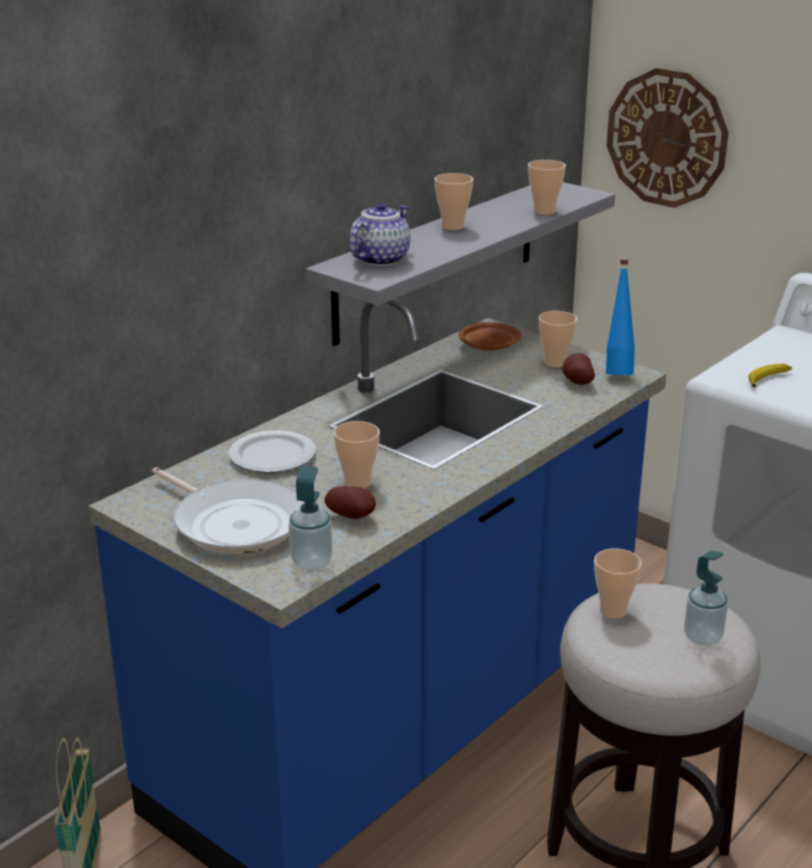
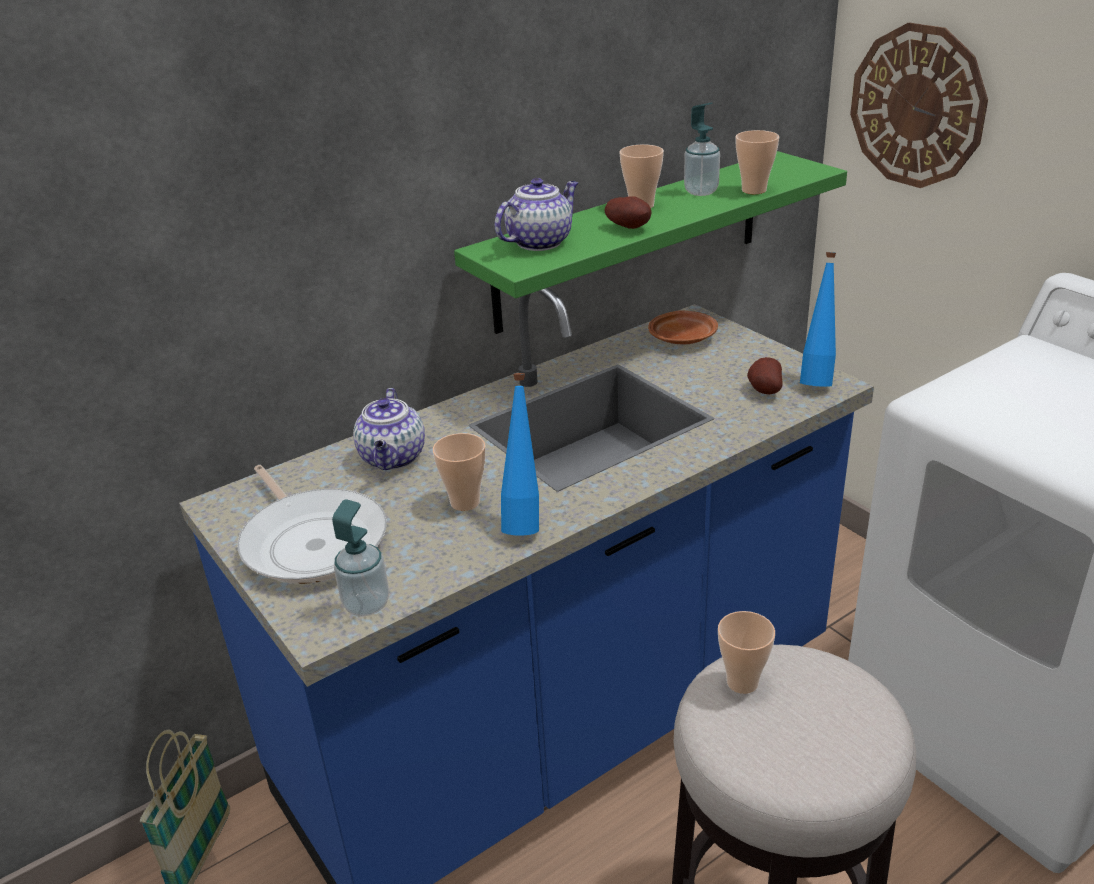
camera: 15 degrees right, 5 degrees up
(273, 456) = (393, 459): plate -> teapot
(353, 517) = (440, 547): potato -> potato (630, 228)
(416, 493) = (523, 522): none -> blue bottle
(437, 259) = (631, 240): grey shelf -> green shelf
(555, 363) = (748, 364): cup -> none
(702, 637) = (841, 736): soap dispenser -> soap dispenser (701, 191)
(768, 380) = (989, 408): banana -> none

